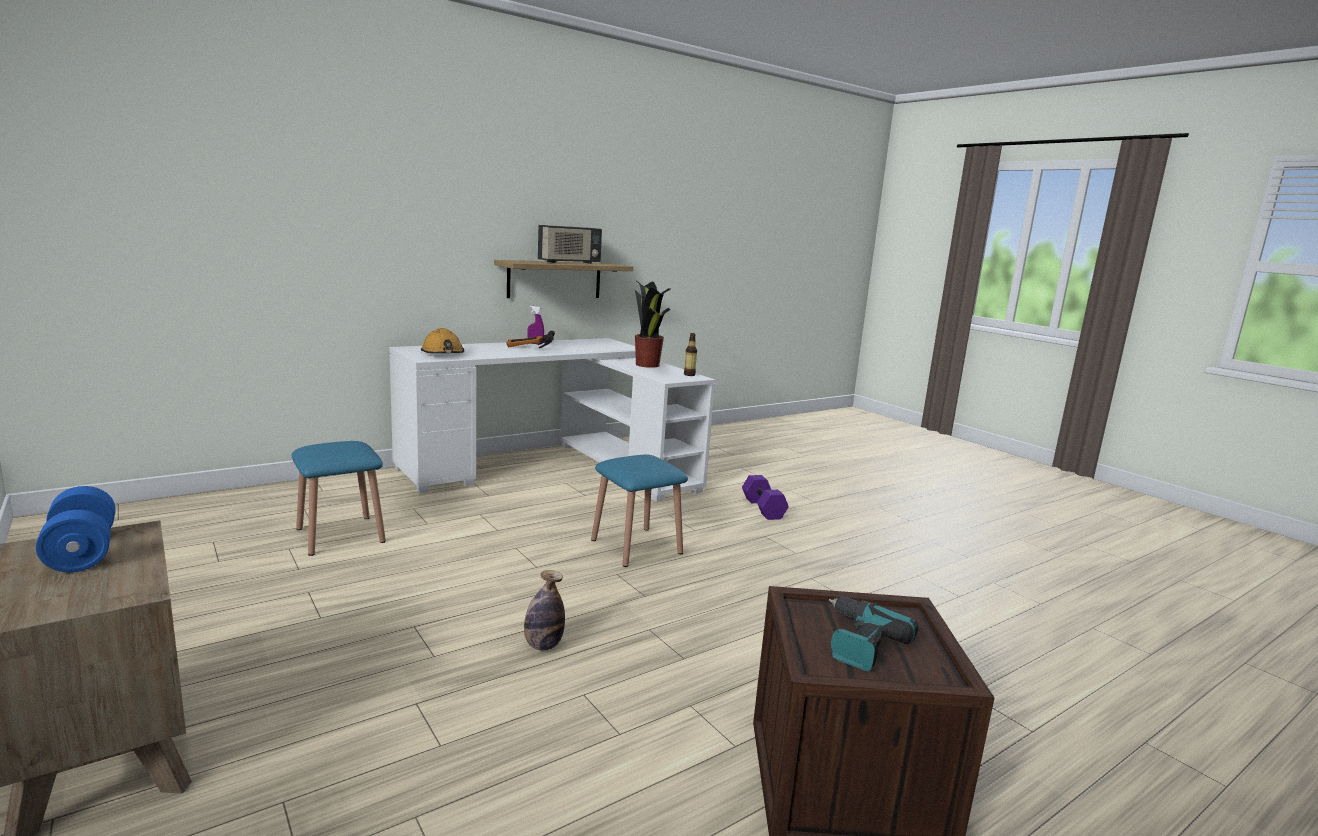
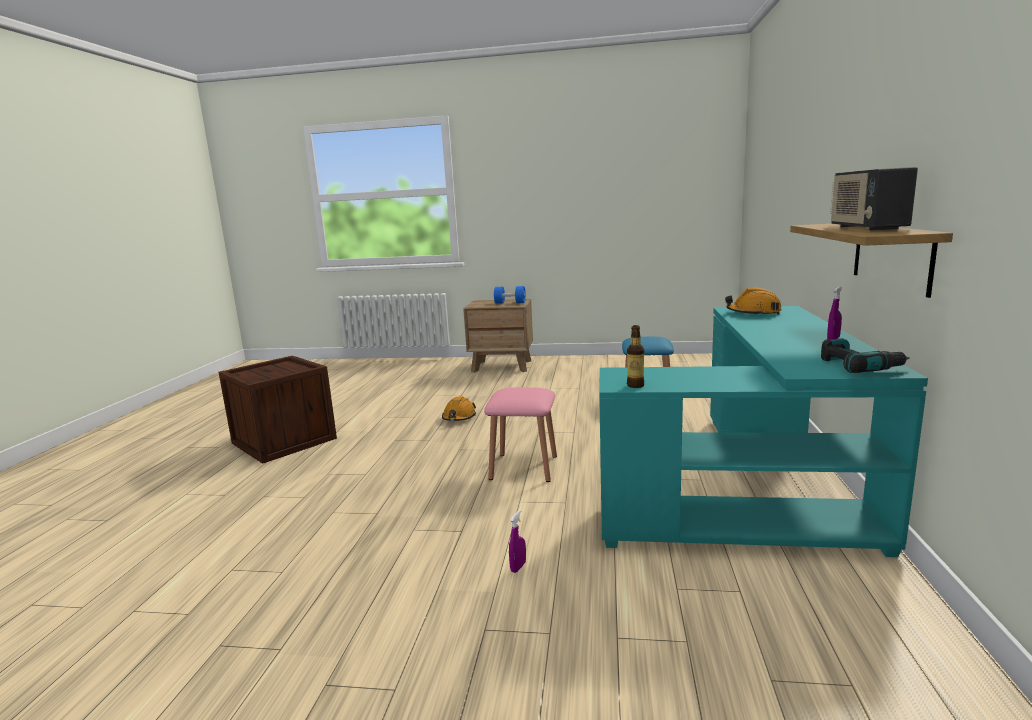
camera: 135 degrees right, 0 degrees up
(528, 350) = (781, 333): hammer -> none
(543, 645) = (459, 417): bottle -> orange hard hat
(556, 467) = (759, 487): white desk -> turquoise desk
(636, 546) = (524, 467): blue stool -> pink stool
(647, 365) = (713, 379): potted plant -> none
(762, 508) = (518, 567): purple dumbbell -> purple spray bottle
(858, 643) = (276, 370): power drill -> power drill (859, 366)

